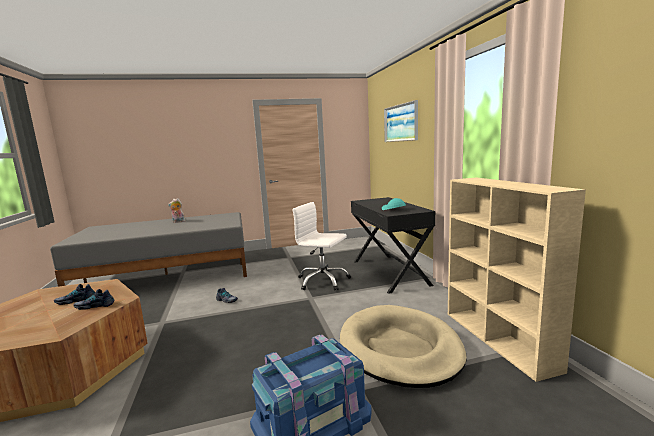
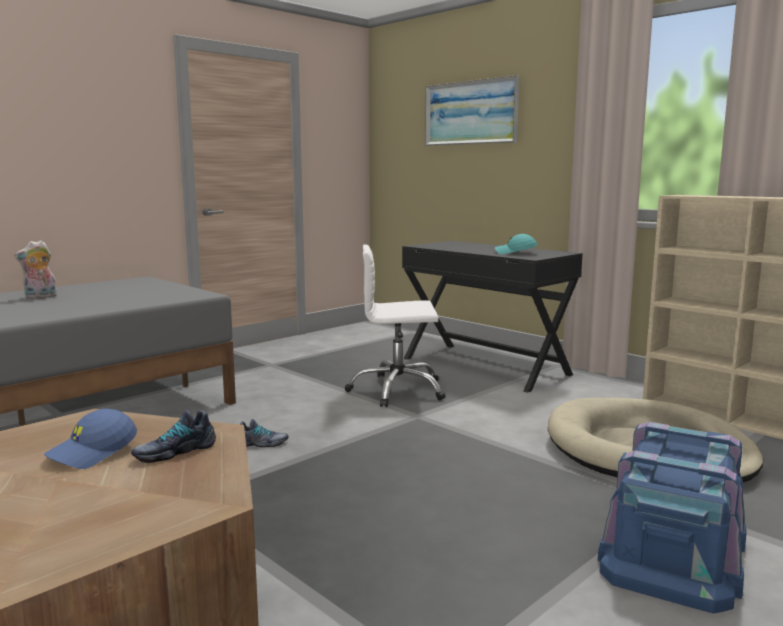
camera: 30 degrees left, 0 degrees up
(76, 300) = (93, 453): shoe -> blue cap

